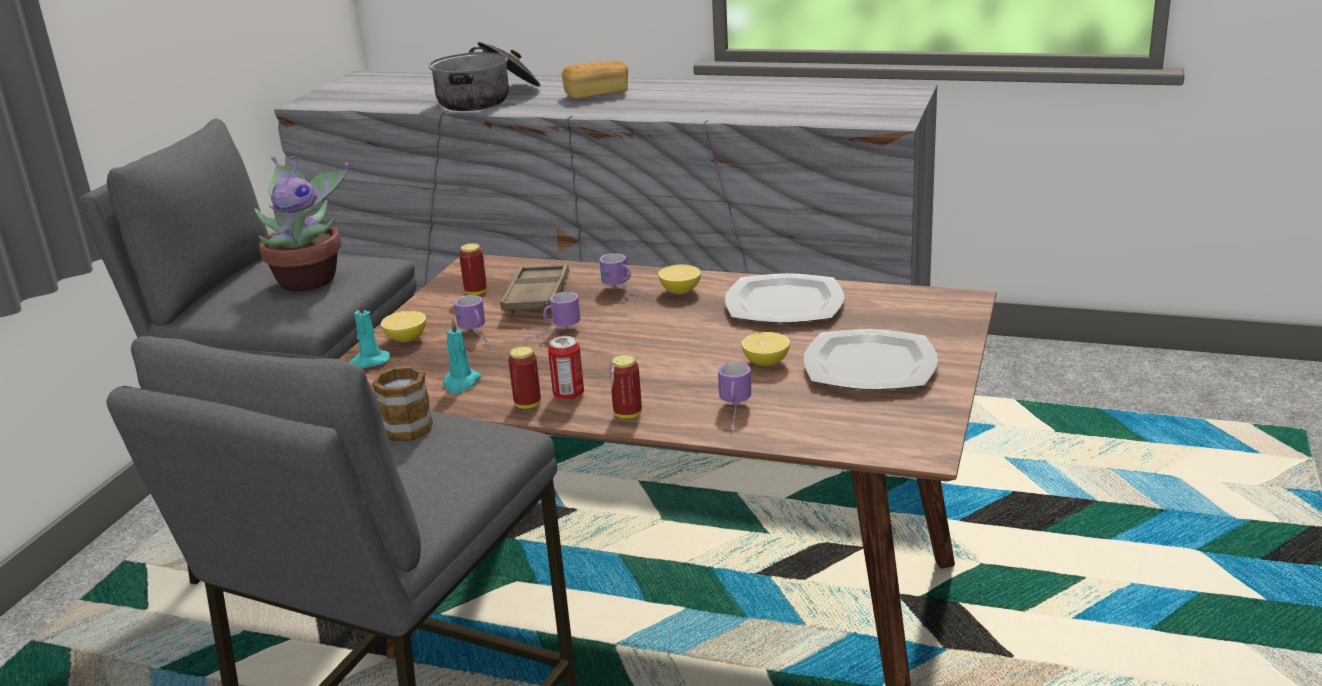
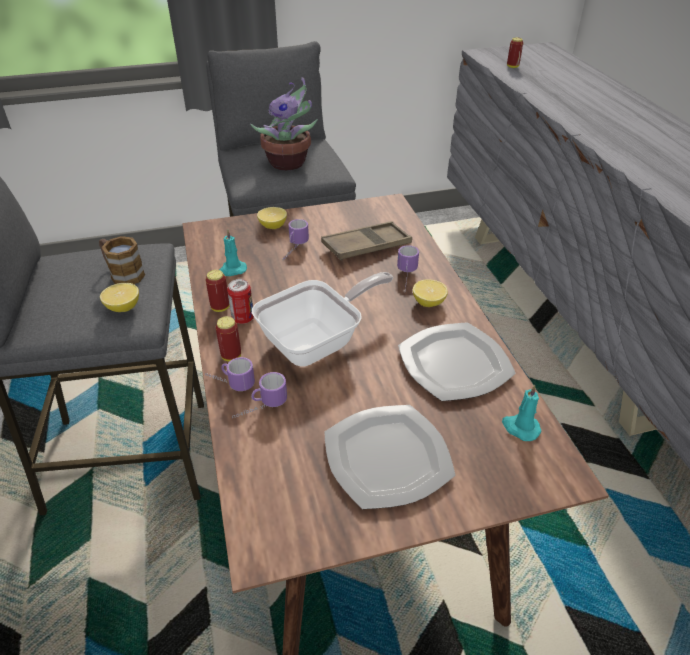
camera: 55 degrees right, 15 degrees up
(368, 362) = (237, 227): turquoise candle -> turquoise candle (520, 427)
(476, 292) = (351, 222): can -> can (512, 66)
(488, 98) = (568, 95): cooking pot -> none
(552, 333) = (320, 275): mug -> mug (229, 383)
(596, 94) = (633, 126): bread -> none
(668, 361) = (318, 342): none -> frying pan
(766, 363) = (349, 393): lemon -> lemon (123, 307)

